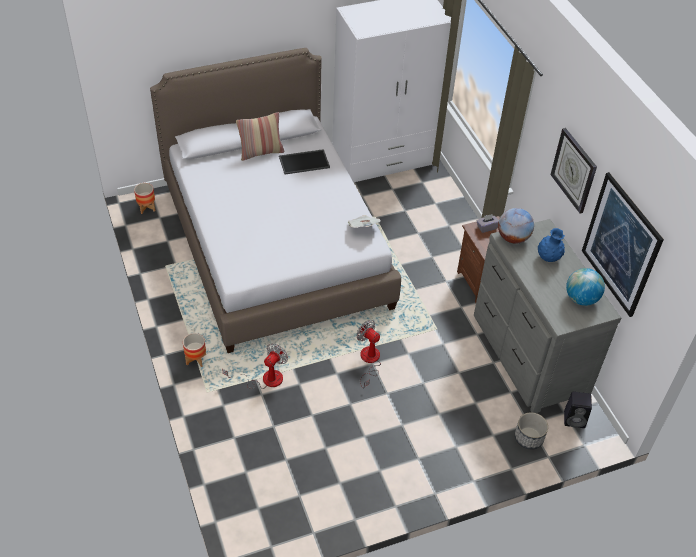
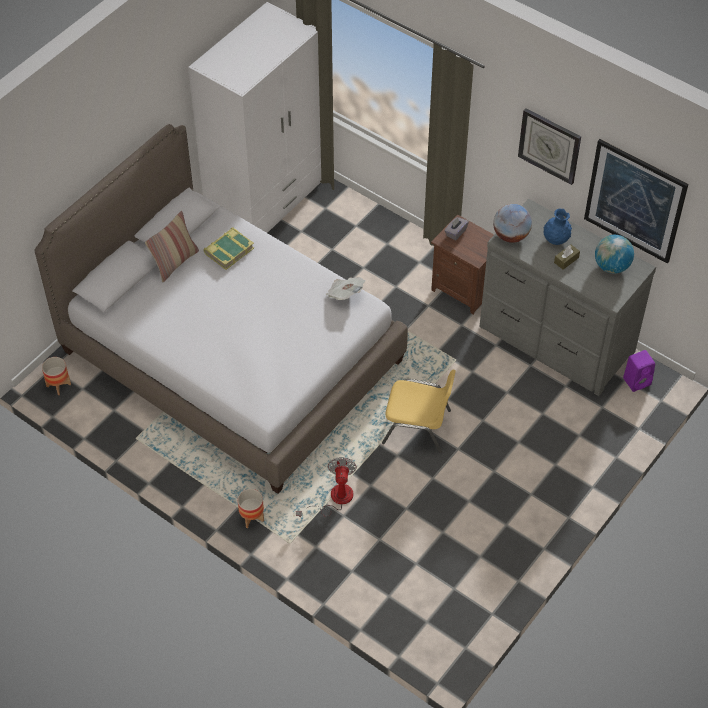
camera: 30 degrees left, 5 degrees up
(304, 161) = (228, 251): tray -> book
(369, 361) = (418, 426): fan -> yellow chair
(529, 438) = (611, 421): planter -> none
(545, 276) = (566, 260): none -> brown tissue box
(575, 419) = (637, 381): black speaker -> purple speaker

